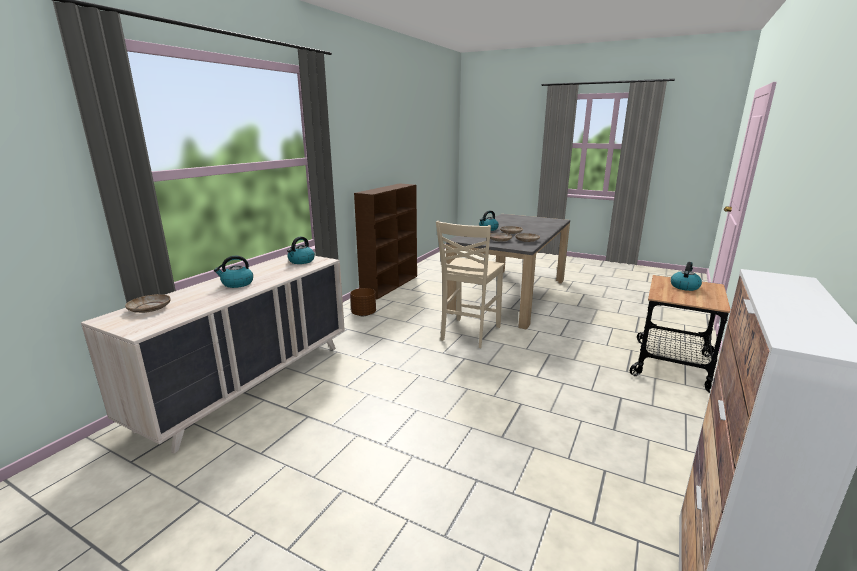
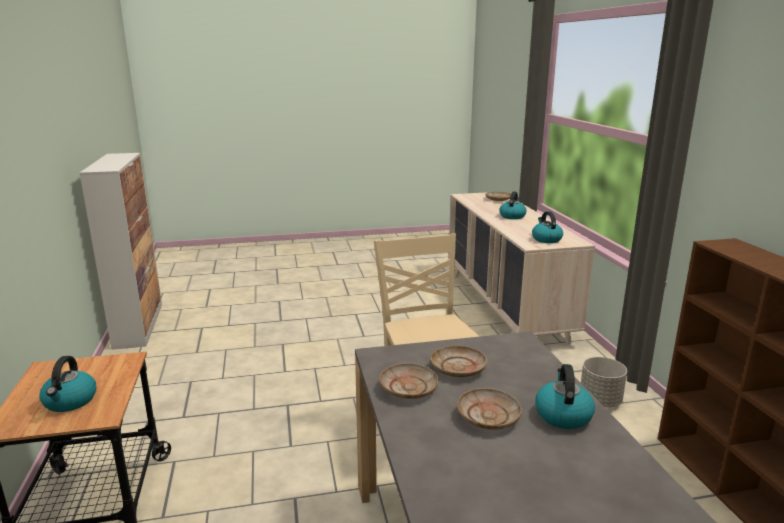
camera: 140 degrees right, 0 degrees up
(363, 314) = (600, 401): brown planter -> grey planter

